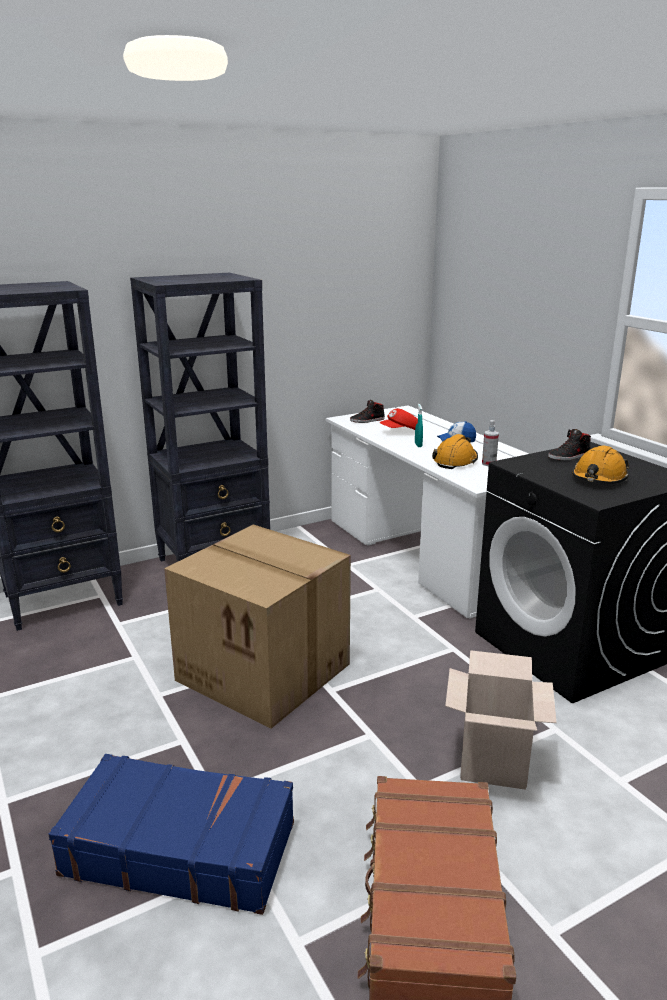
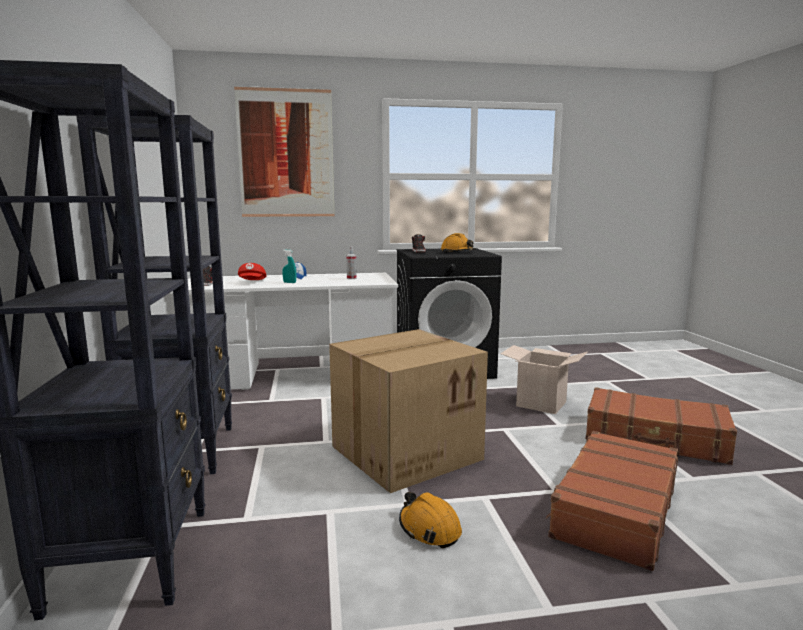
camera: 70 degrees left, 10 degrees down
(180, 847) = (614, 510): blue suitcase -> brown suitcase
(455, 461) = (336, 281): orange hard hat -> orange hard hat (429, 529)
(515, 270) = (286, 153): none -> picture

